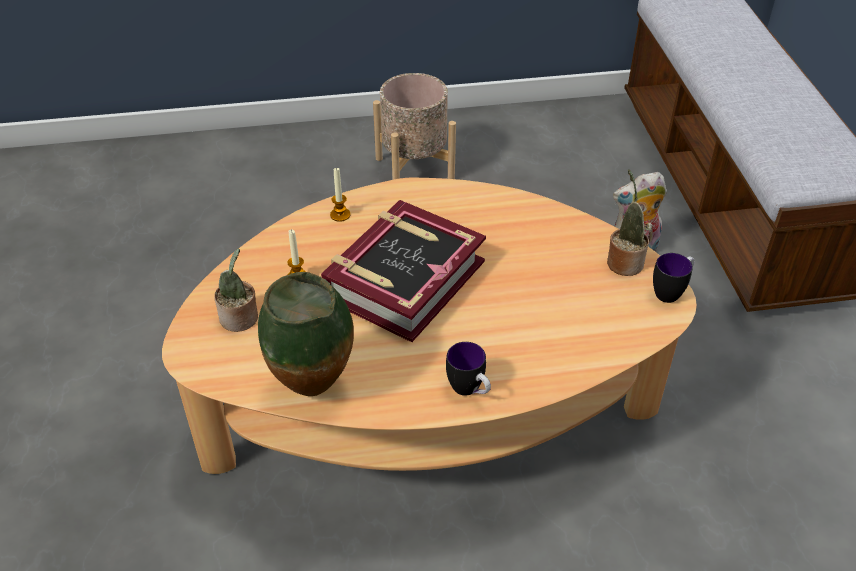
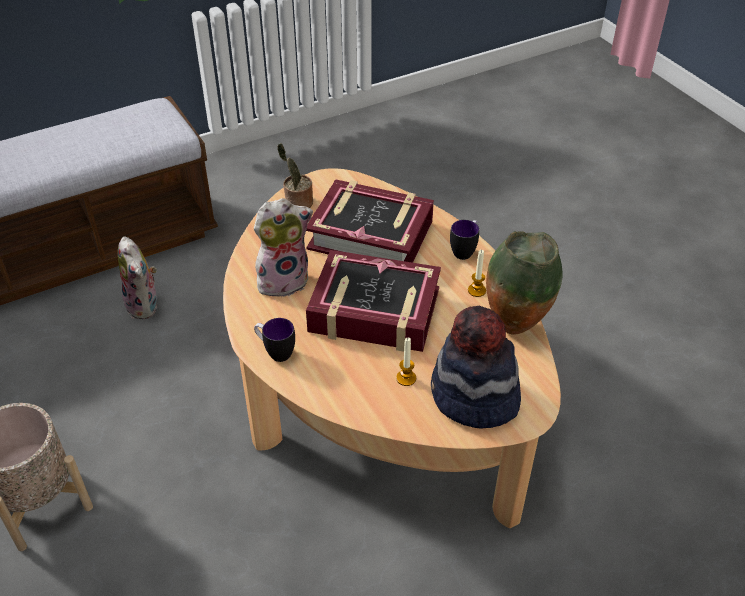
camera: 110 degrees left, 0 degrees up
(240, 319) = (474, 397): potted plant -> hat
(340, 215) = (309, 378): candle -> candle (476, 290)
(487, 225) = (284, 280): none -> plush toy
(538, 310) = (371, 234): none -> book
(671, 292) = (319, 179): mug -> mug (275, 352)

